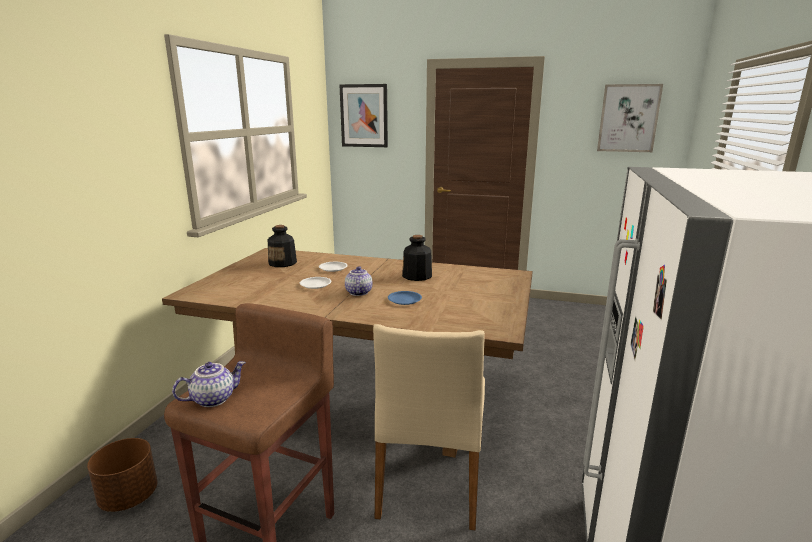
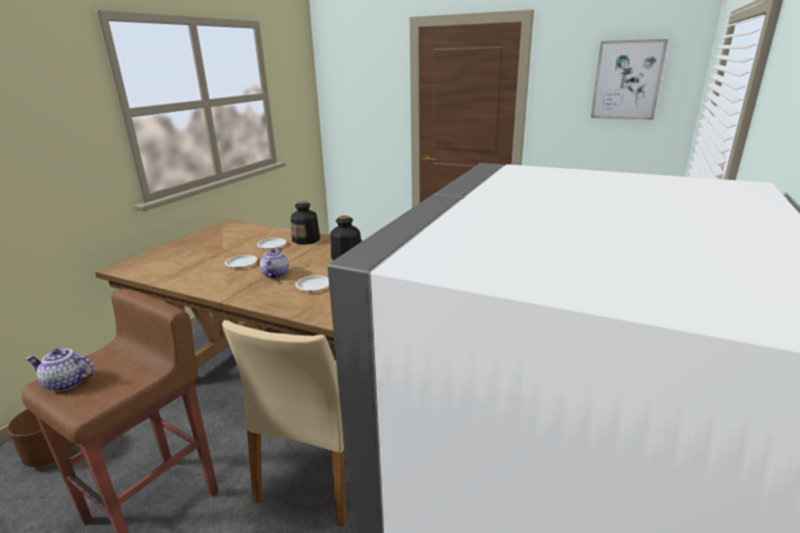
camera: 10 degrees right, 5 degrees up
(213, 398) = (66, 383): teapot -> teapot turned 150 degrees counterclockwise
(283, 263) = (229, 237): bottle -> bottle (306, 239)
(364, 116) = (350, 79): picture -> none
(404, 300) = (313, 286): blue plate -> white plate

